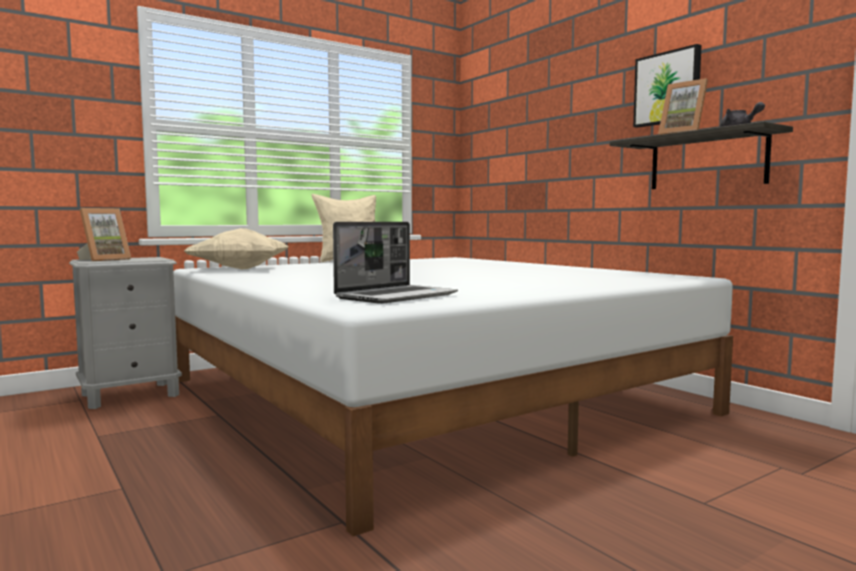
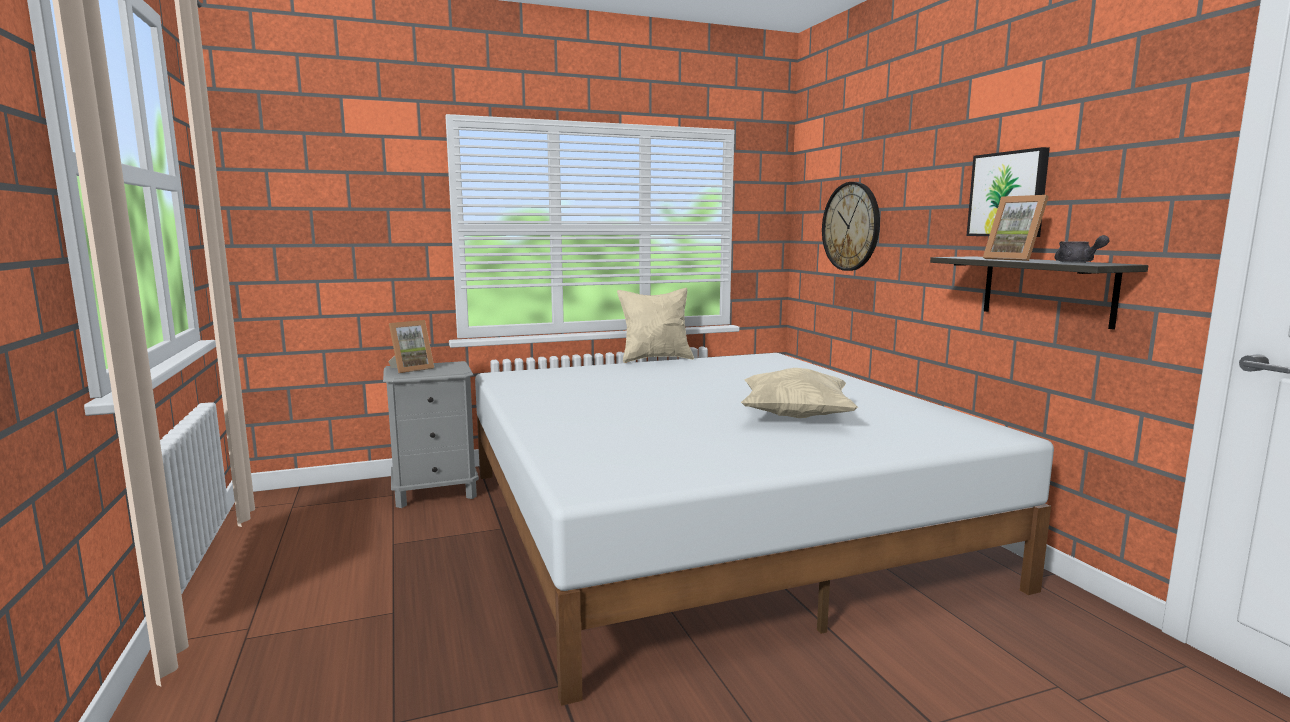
camera: 15 degrees right, 5 degrees up
(240, 269) = (535, 377): beige pillow -> beige pillow (795, 416)
(397, 296) = (633, 465): laptop -> none
(521, 137) = (851, 226): none -> wall clock

